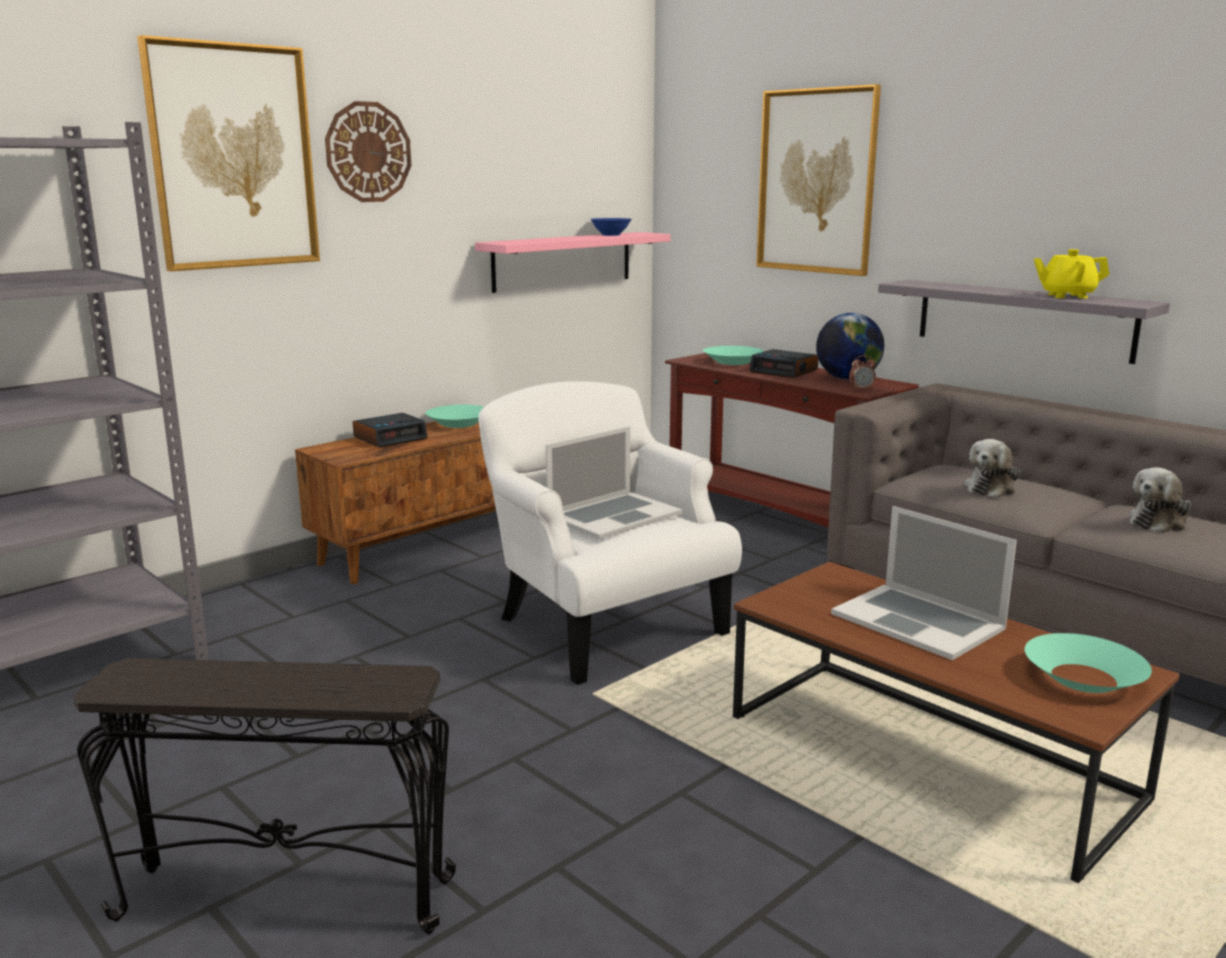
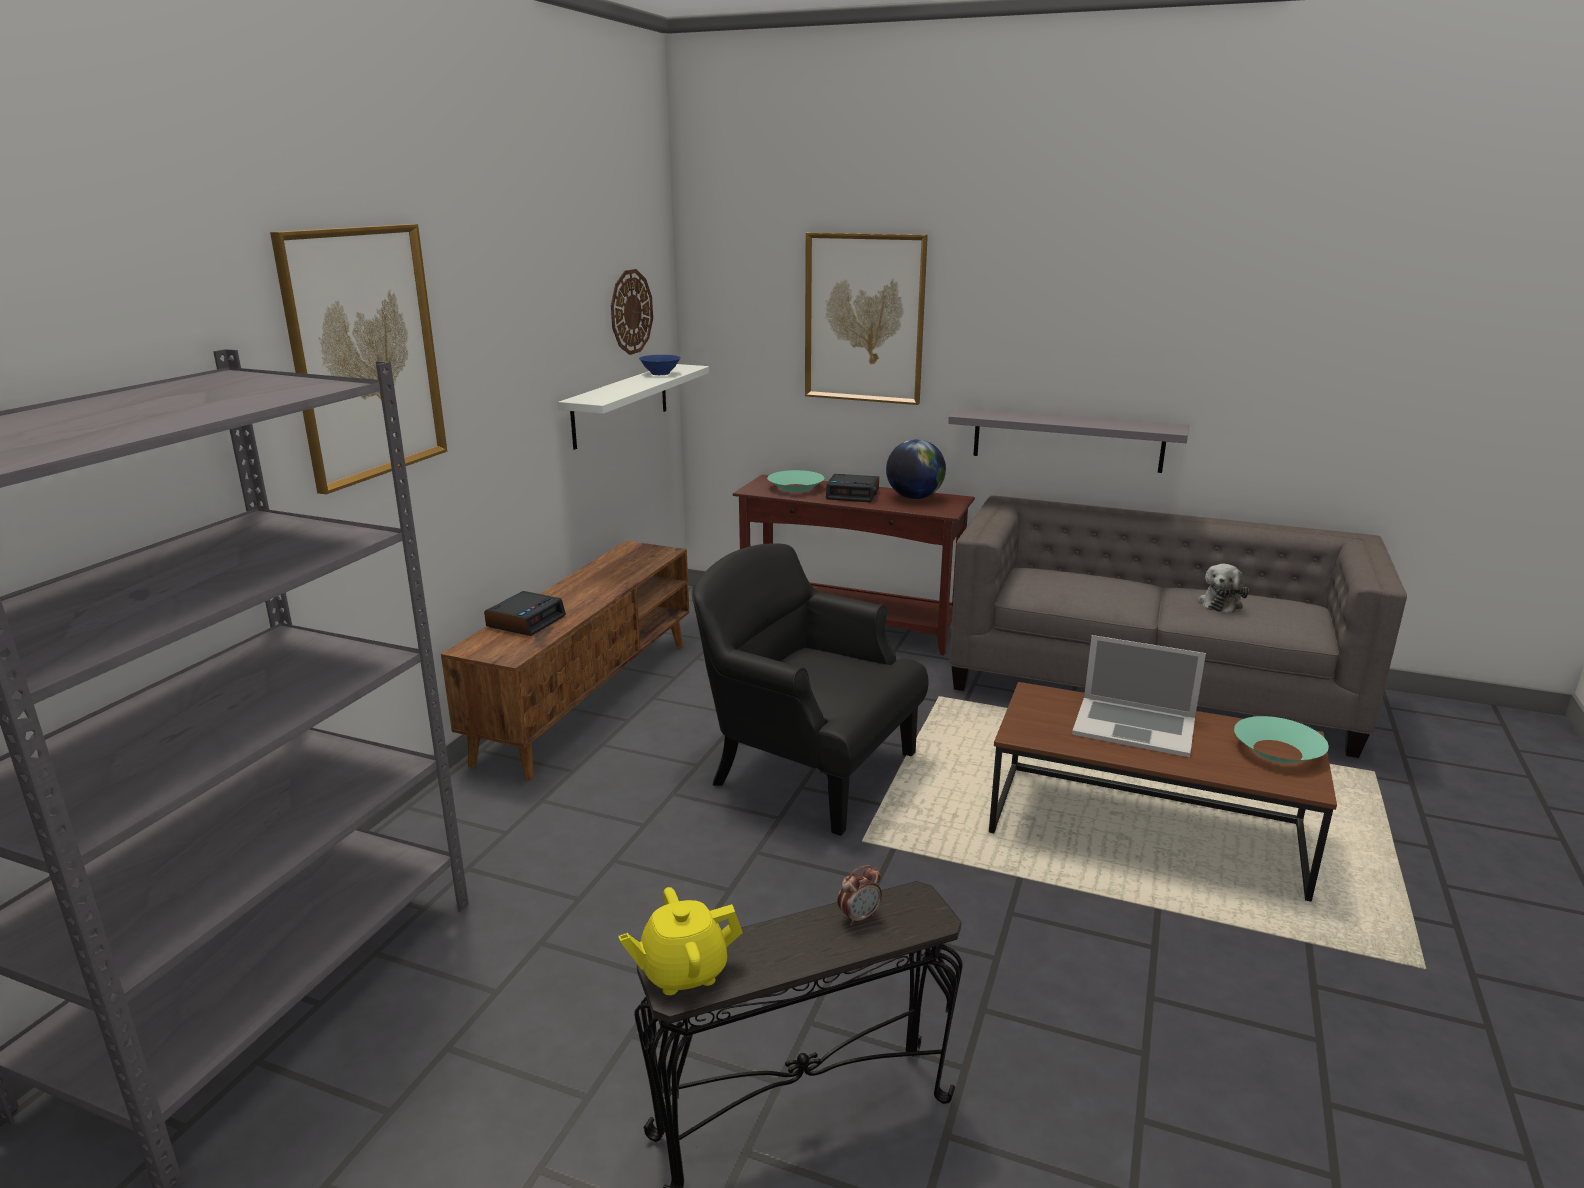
camera: 25 degrees left, 5 degrees up
(368, 152) = (473, 326): wall clock -> wall clock (631, 312)
(459, 423) = (572, 590): turquoise bowl -> none
(563, 261) = (621, 405): pink shelf -> white shelf
(605, 625) = (808, 769): white armchair -> black armchair
(613, 515) = (822, 672): laptop -> none
(861, 389) = (940, 509): alarm clock -> alarm clock (859, 917)
(991, 488) = (1086, 589): plush toy -> none
(1067, 296) = (1112, 422): yellow teapot -> yellow teapot (683, 971)

